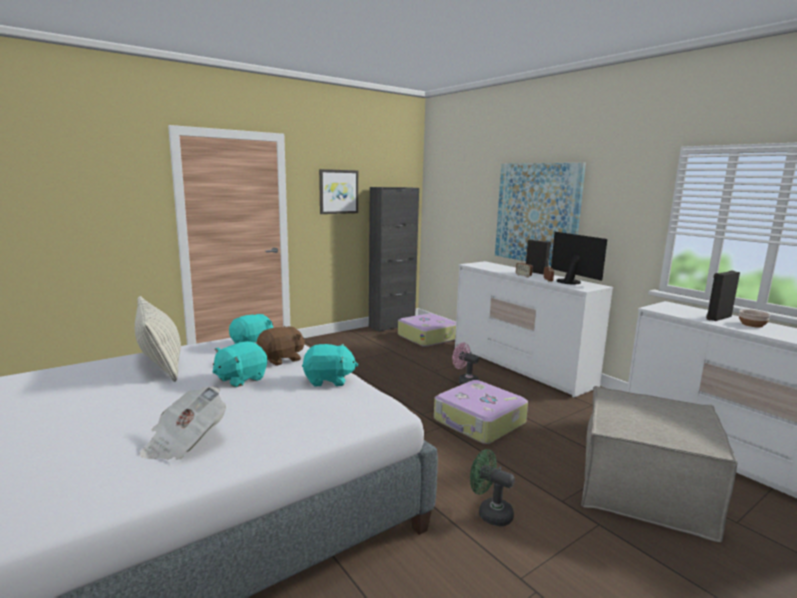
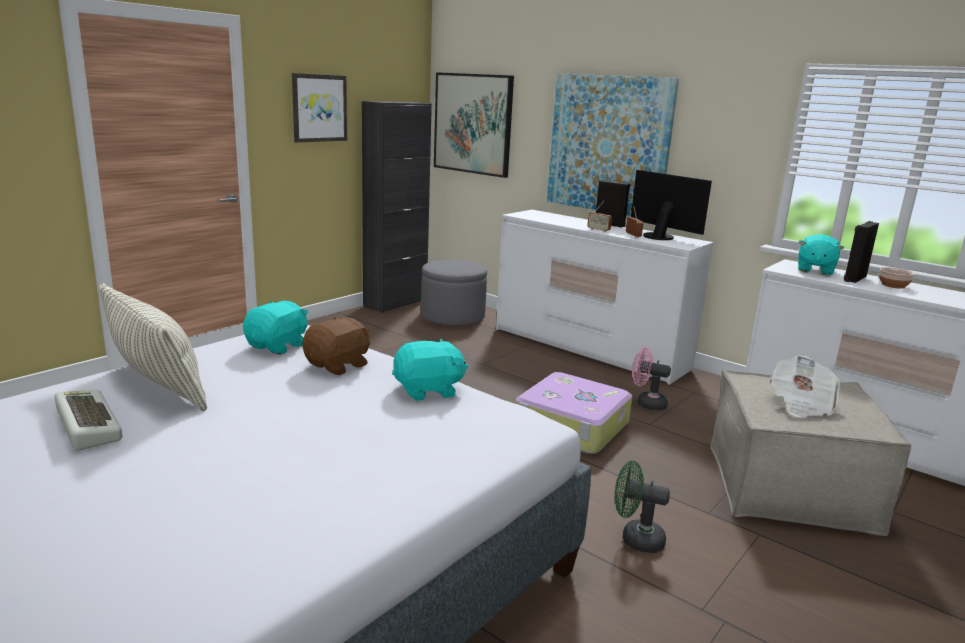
camera: 15 degrees left, 5 degrees up
(99, 384) = (85, 425): none -> keyboard
(184, 443) = (296, 498): newspaper -> newspaper (801, 404)
(240, 379) = (301, 399): turquoise plush toy -> turquoise plush toy (814, 270)
(427, 337) = (452, 317): suitcase -> grey ottoman
(448, 201) = (473, 124): none -> picture
(465, 381) = (530, 375): pink fan -> pink fan (646, 403)

